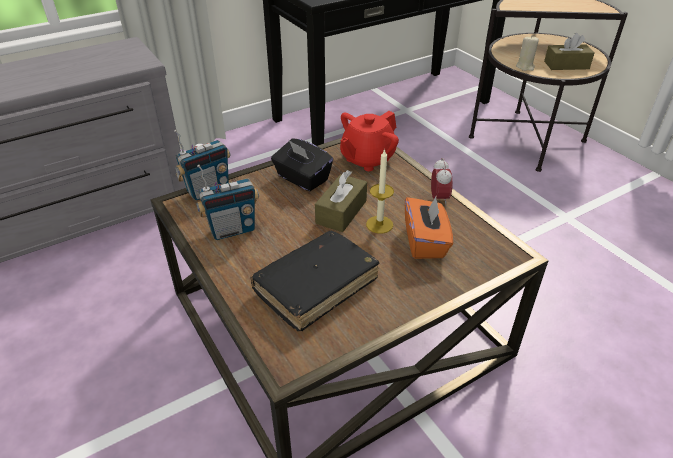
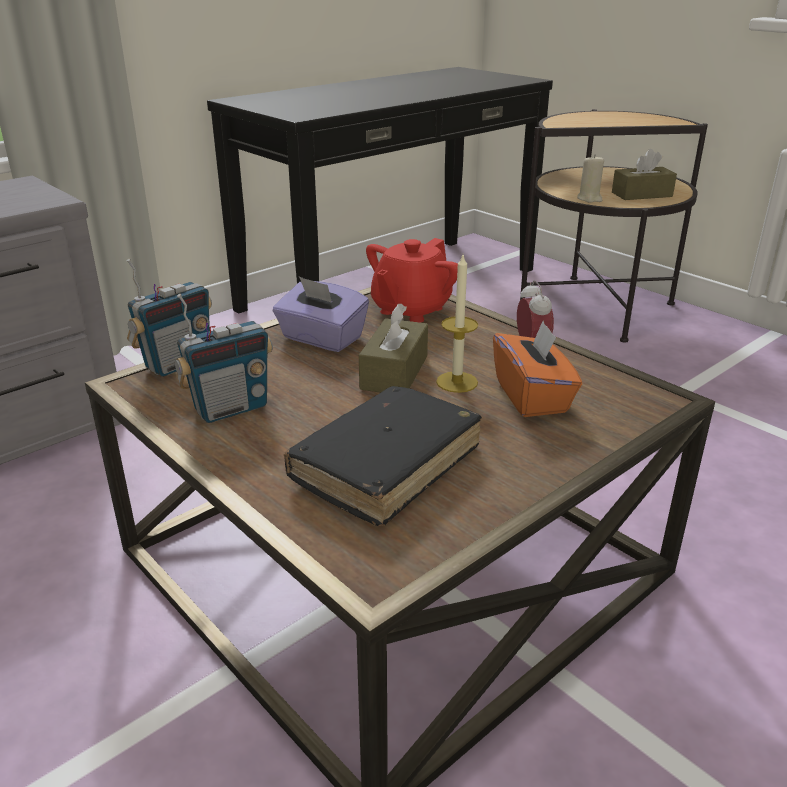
camera: 10 degrees left, 10 degrees down
(302, 178) = (321, 339): black tissue box -> purple tissue box

